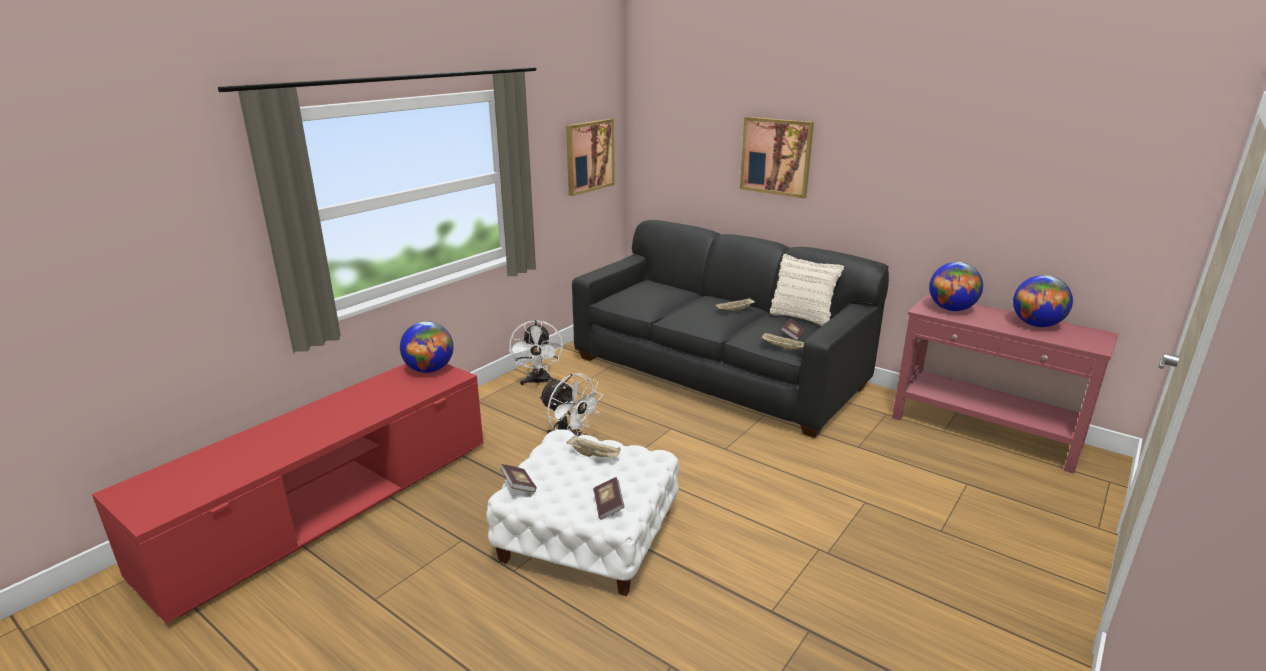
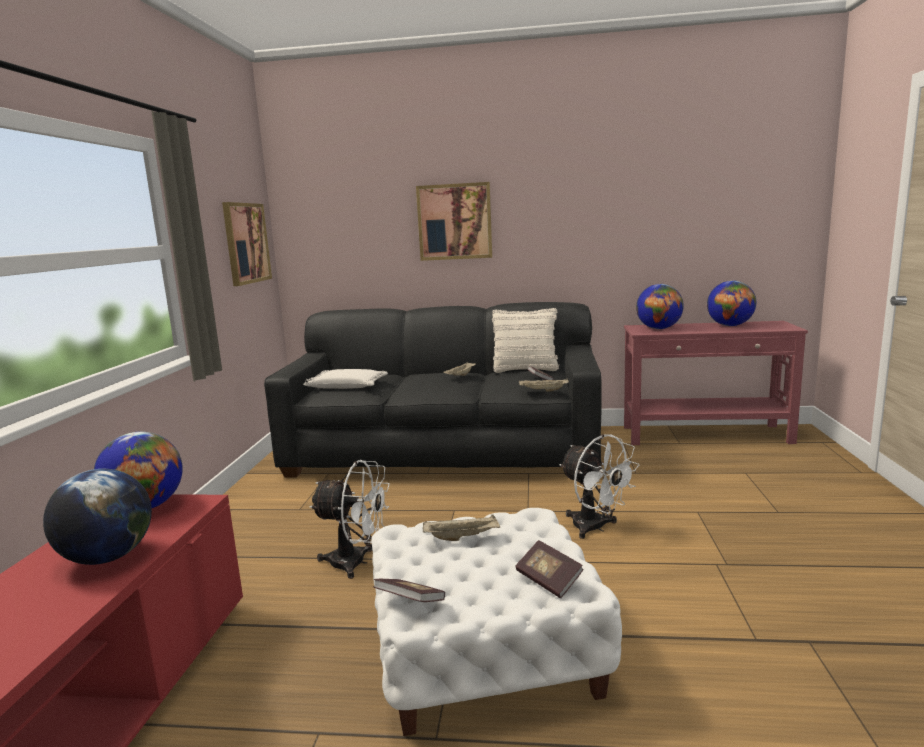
camera: 30 degrees left, 10 degrees down
(387, 399) = (107, 558): none -> globe
(538, 382) = (252, 513): white fan -> white fan (595, 528)
(640, 295) = (347, 384): none -> white pillow

